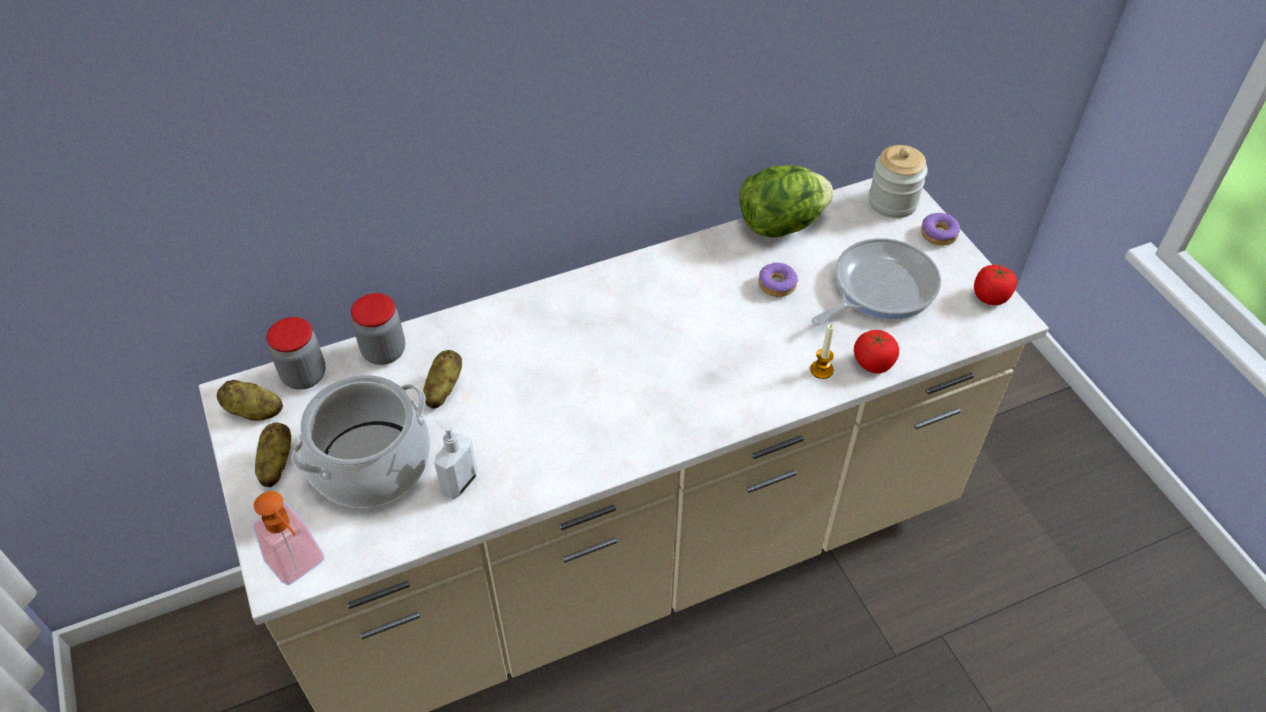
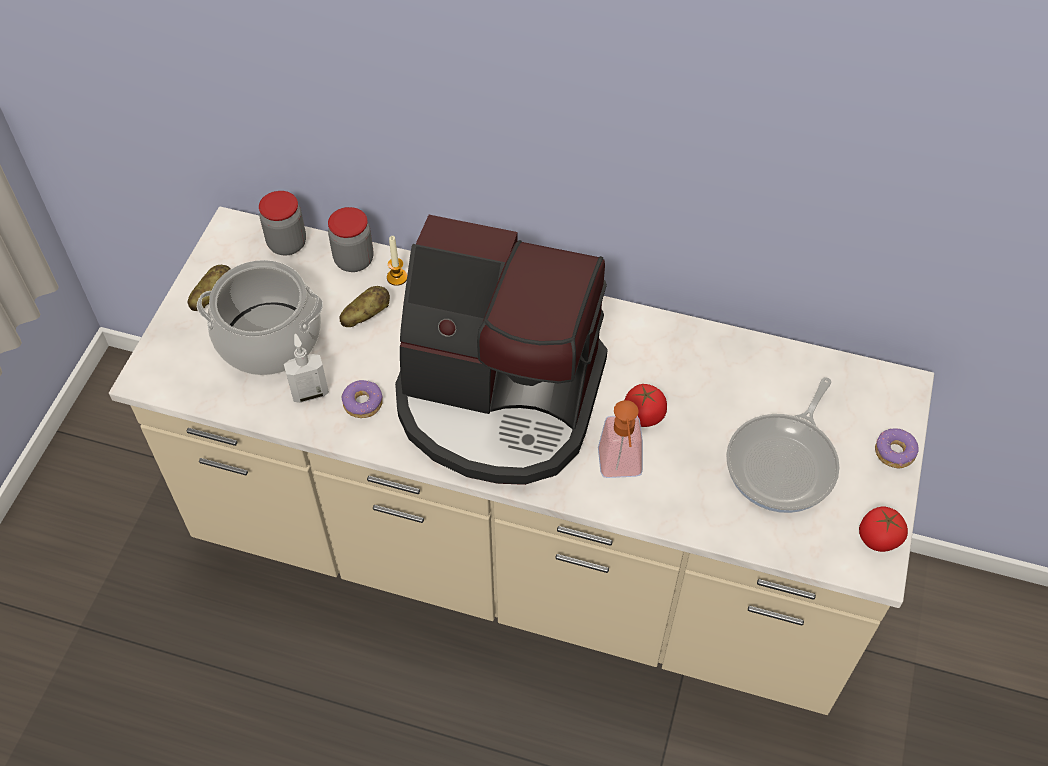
camera: 40 degrees right, 5 degrees up
(253, 411) = (233, 249): potato -> none
(301, 566) = (163, 379): soap dispenser -> soap dispenser (620, 469)
(629, 381) = (499, 401): none -> coffee machine
(777, 284) = (698, 401): donut -> donut (363, 403)
(780, 224) = (758, 352): lettuce -> none
(821, 370) = (657, 496): candle -> candle (397, 277)
(873, 363) = (707, 521): tomato -> tomato (644, 415)
(879, 288) = (784, 463): frying pan -> frying pan turned 120 degrees clockwise
(892, 202) = (884, 396): jar -> none

